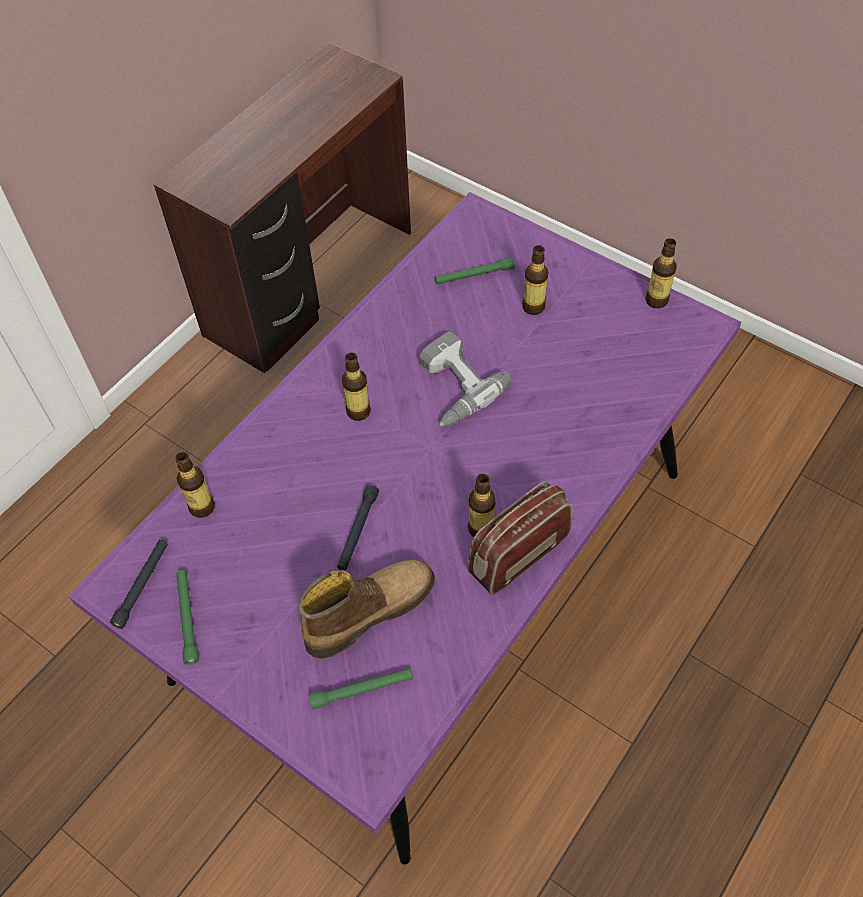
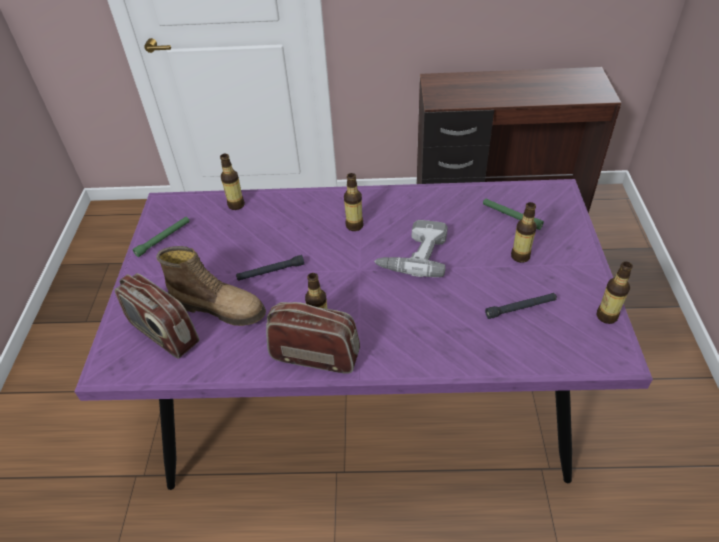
camera: 55 degrees right, 10 degrees down
(142, 585) = (172, 212): black flashlight -> black flashlight (520, 308)
(362, 690) = (163, 334): green flashlight -> radio

